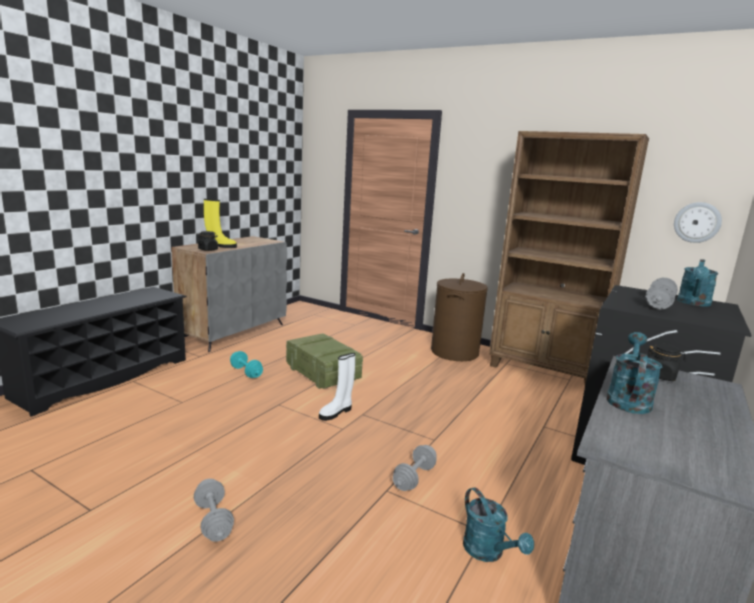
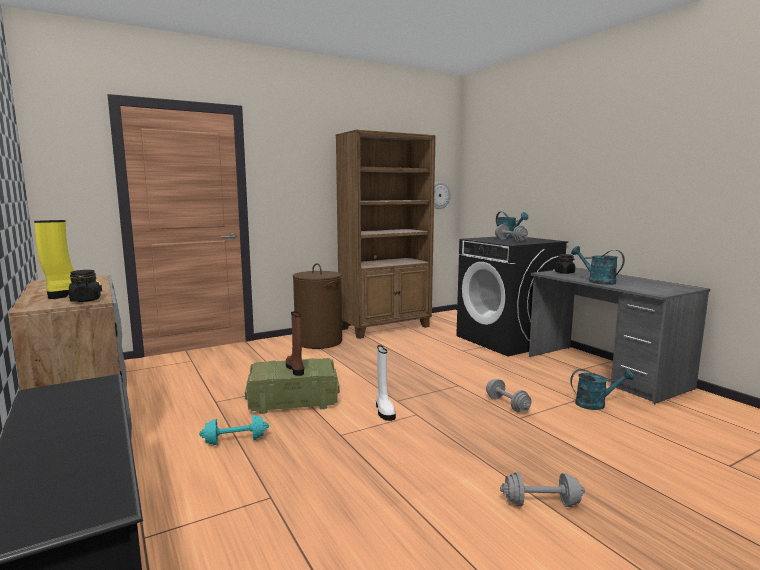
camera: 60 degrees left, 5 degrees down
(322, 348) = (296, 369): none -> brown boot

